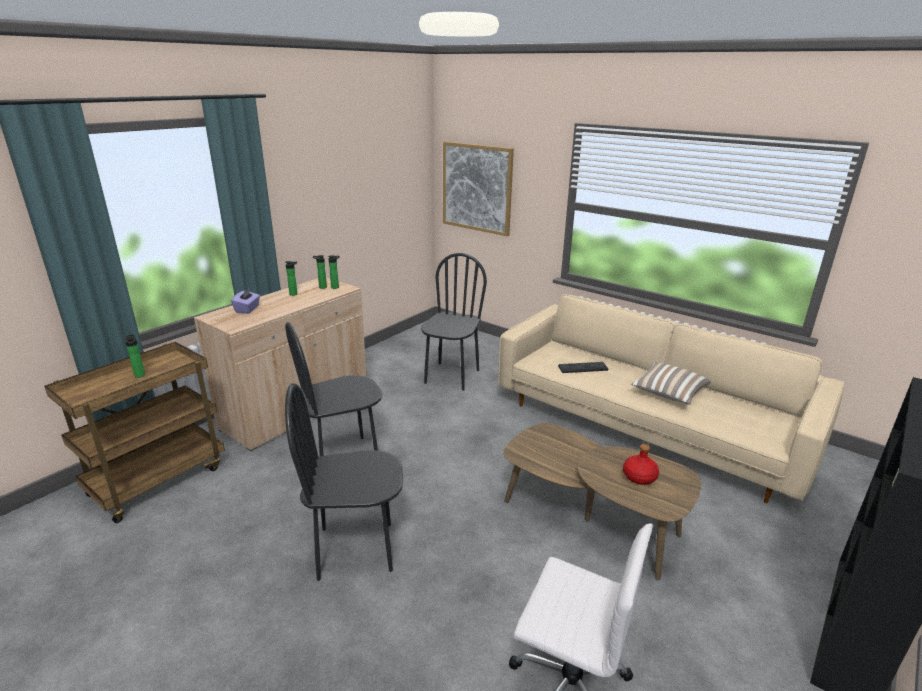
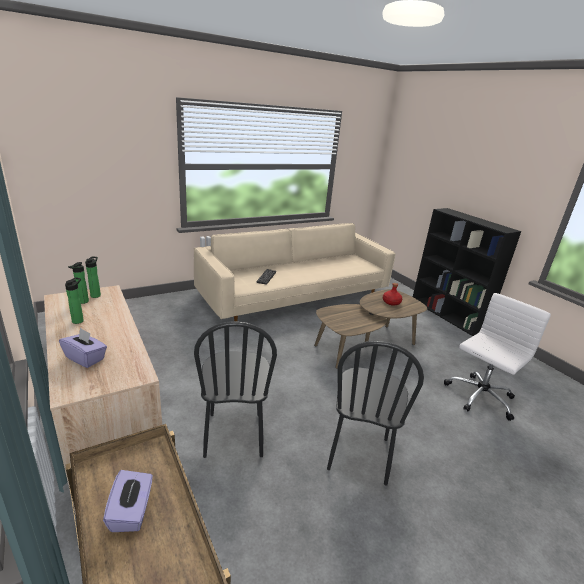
camera: 70 degrees left, 0 degrees up
(140, 374) = (132, 511): bottle -> purple tissue box
(451, 376) = (162, 339): black chair -> none
(477, 188) = (74, 164): picture -> none
(668, 393) = (314, 268): pillow -> none

